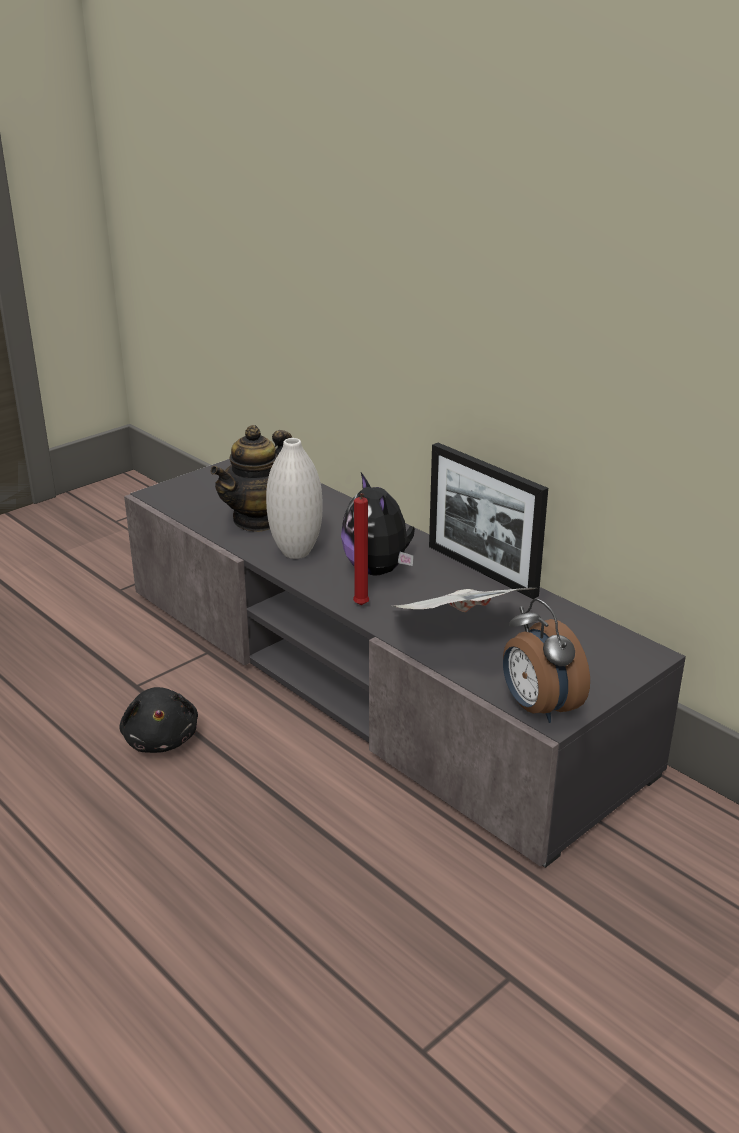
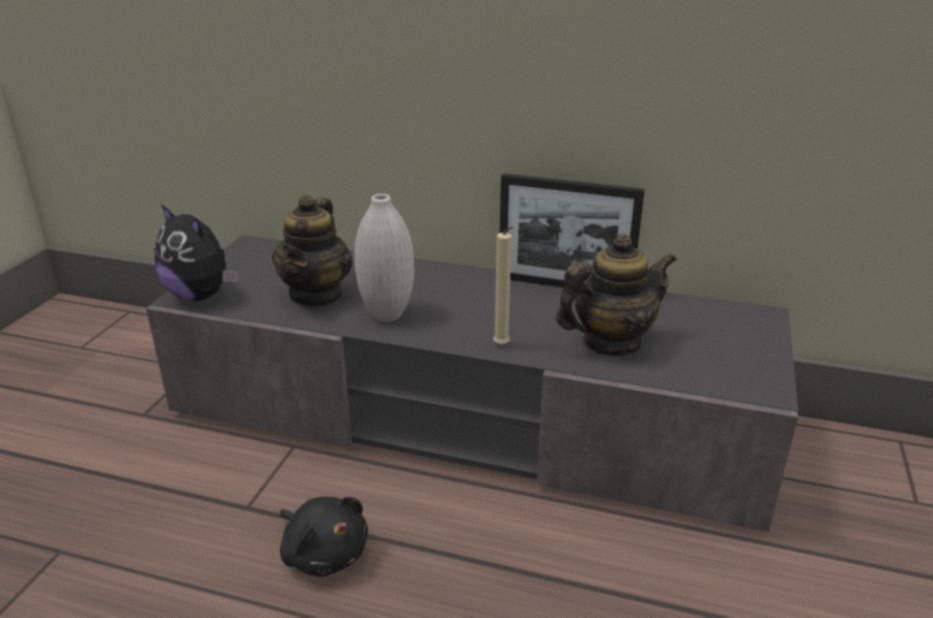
camera: 30 degrees left, 0 degrees up
(361, 606) = (502, 346): red candle -> beige candle
(379, 570) = (479, 309): plush toy -> plush toy (201, 295)
(460, 632) = (610, 342): newspaper -> teapot
(537, 708) = (747, 387): alarm clock -> none

